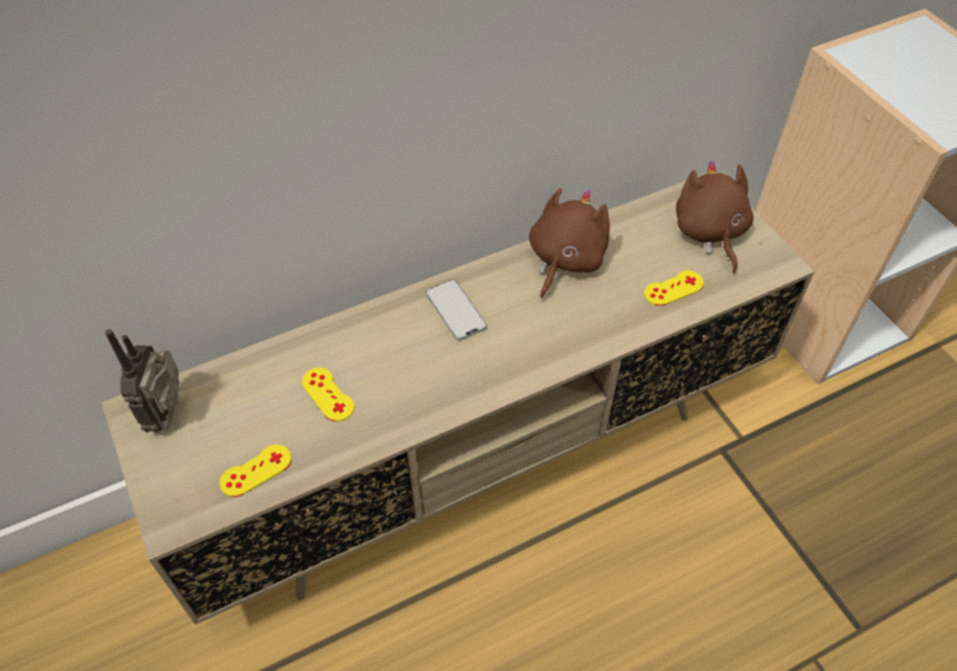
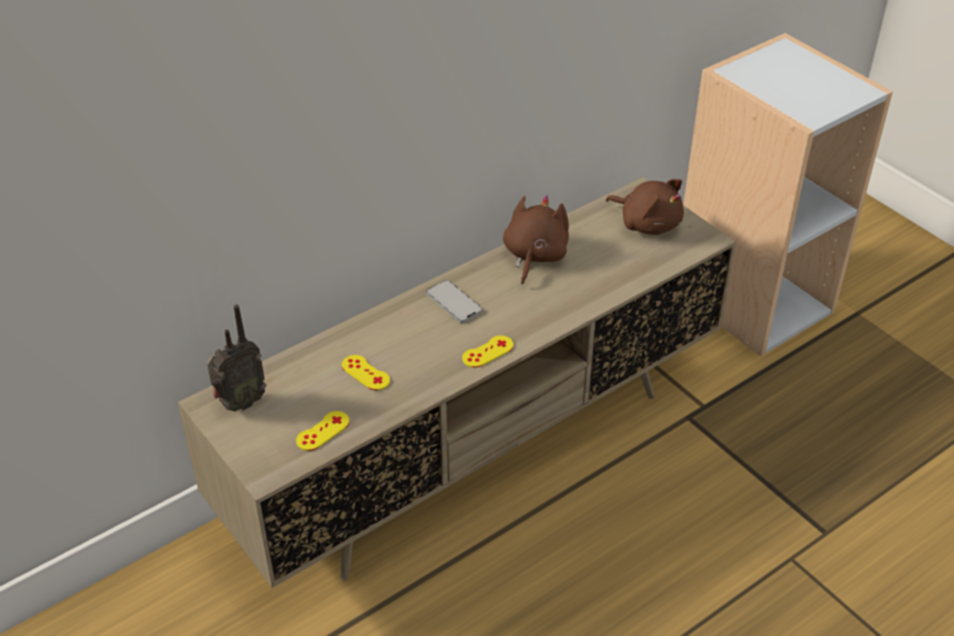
camera: 10 degrees left, 10 degrees down
(170, 415) = (239, 403): radio -> radio turned 120 degrees counterclockwise
(673, 288) = (626, 266): yellow game controller -> yellow game controller (487, 352)
(709, 233) = (647, 223): brown plush toy -> brown plush toy turned 150 degrees clockwise

